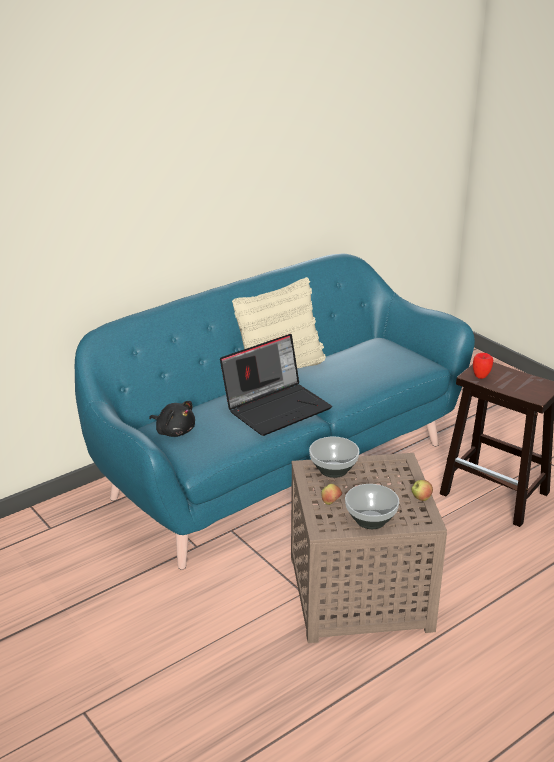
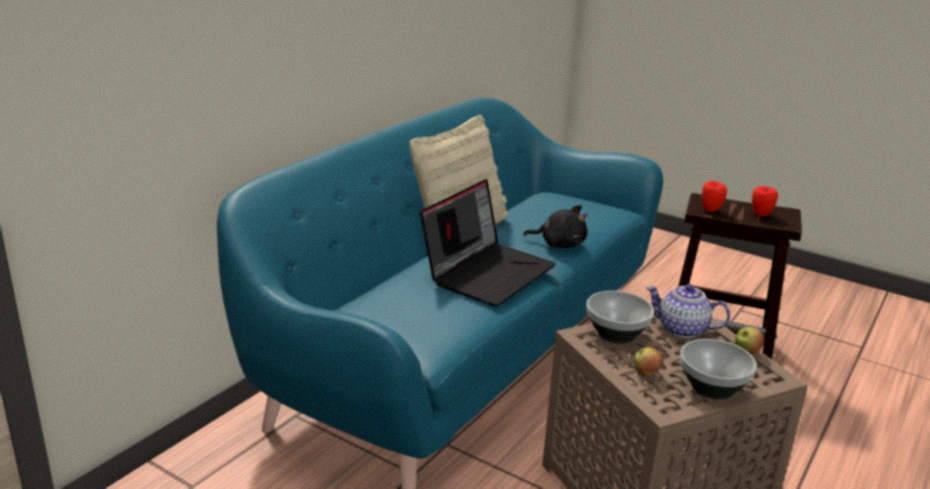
camera: 20 degrees left, 5 degrees down
(174, 431) = (374, 316): black plush toy -> black plush toy (559, 244)
(387, 474) = (683, 329): none -> teapot
(522, 386) = (761, 215): none -> apple

